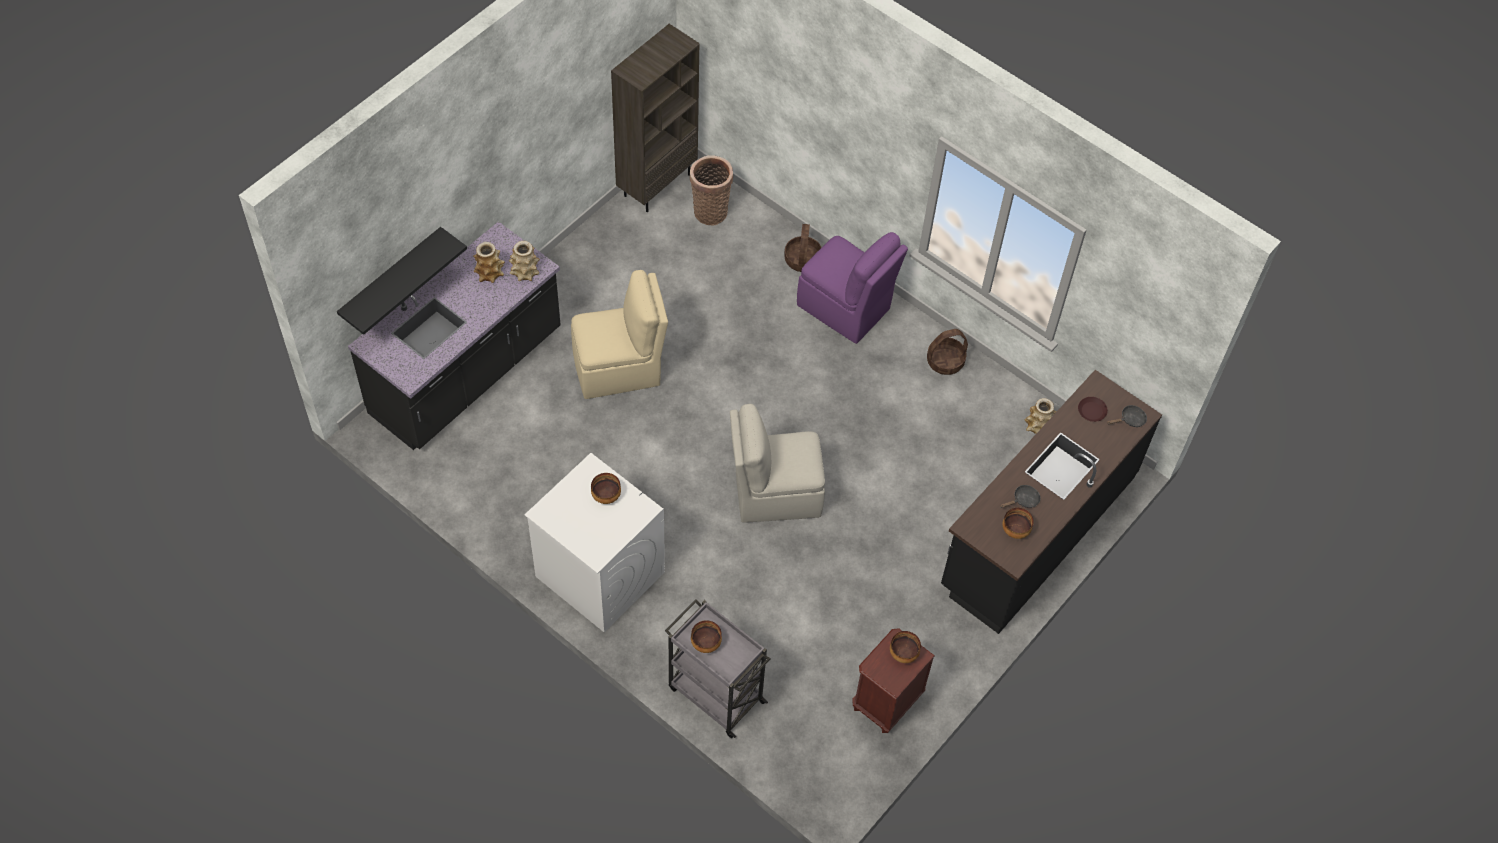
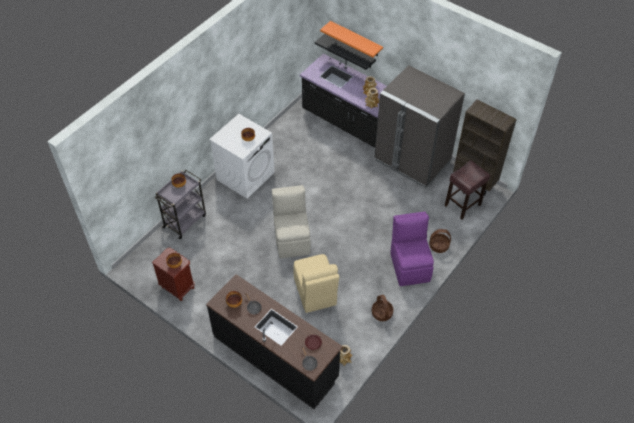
camera: 90 degrees right, 5 degrees down
(397, 242) = (356, 39): none -> orange shelf
(593, 274) = (412, 161): none -> grey fridge
(619, 368) = (357, 175): beige chair -> beige chair (315, 293)
(710, 210) = (463, 205): basket -> brown stool
(845, 308) = (409, 266): purple chair -> purple chair turned 135 degrees clockwise

